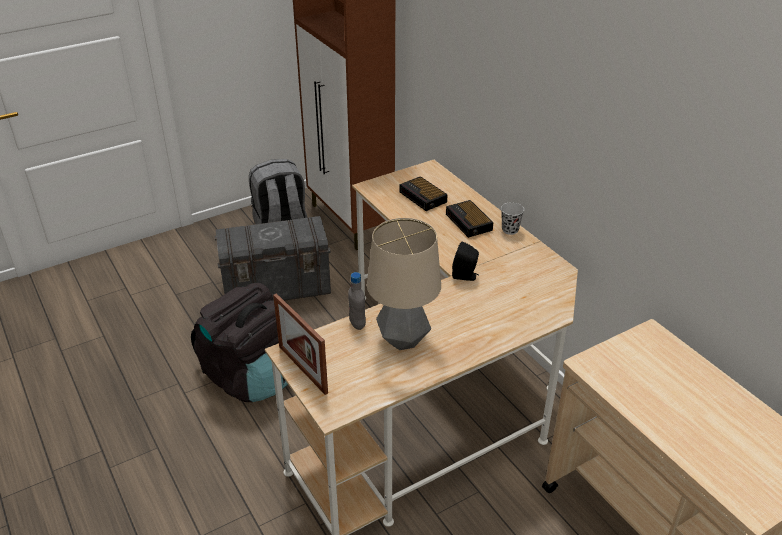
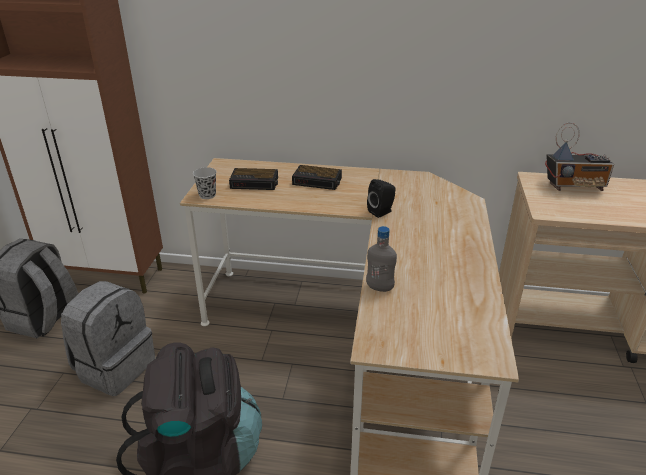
camera: 50 degrees left, 5 degrees down
(277, 289) = (115, 367): grey storage box -> grey backpack
(302, 369) = (410, 349): picture frame -> none
(403, 340) = (429, 275): table lamp -> none
(510, 230) = (351, 172): black cup -> black cup (207, 195)
(674, 366) = (574, 186): none -> radio

